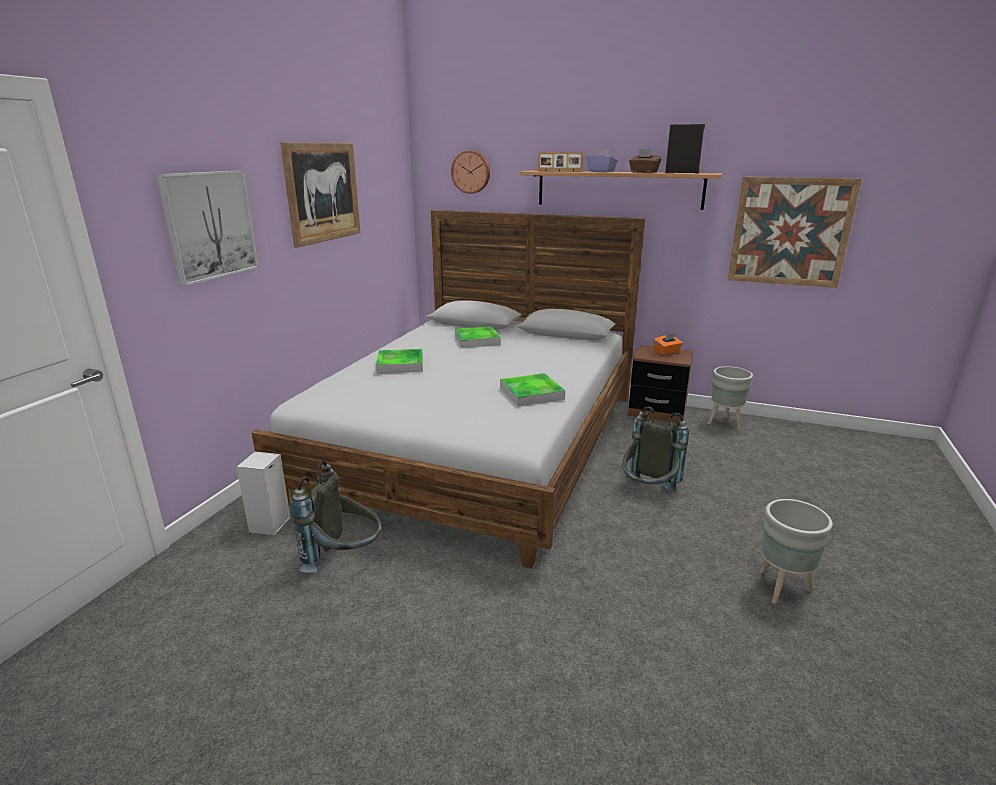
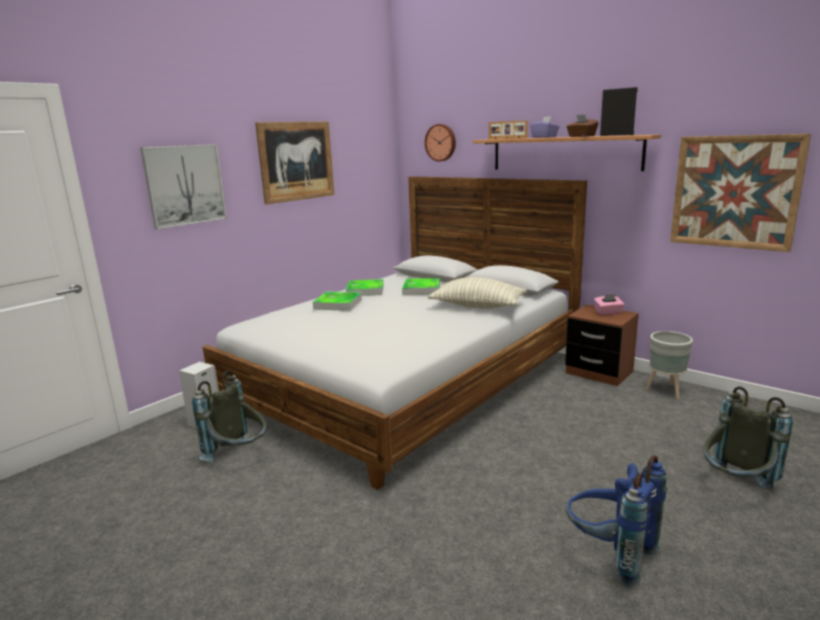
camera: 20 degrees right, 5 degrees down
(531, 393) = (424, 335): tray -> tray (365, 290)
(555, 356) = (477, 306): none -> pillow
(647, 493) = (533, 444): grey backpack -> grey backpack (735, 486)
(667, 352) = (608, 312): orange tissue box -> pink tissue box
(782, 588) = (609, 554): grey planter -> blue backpack

